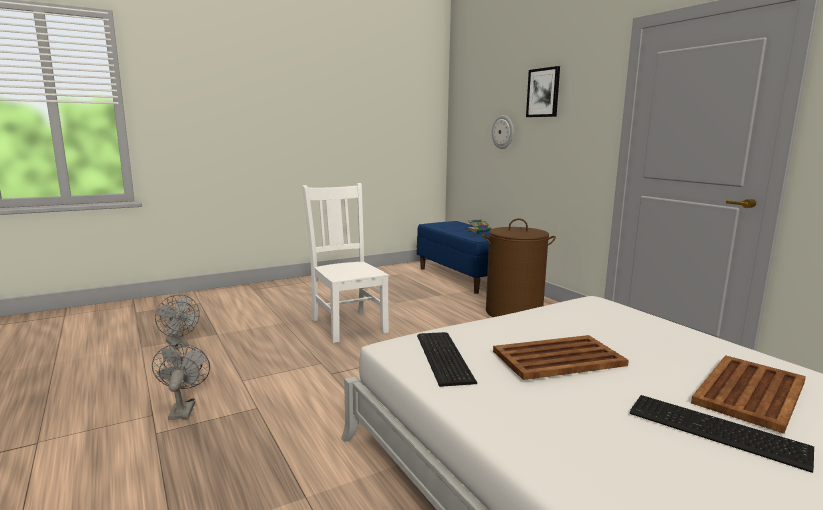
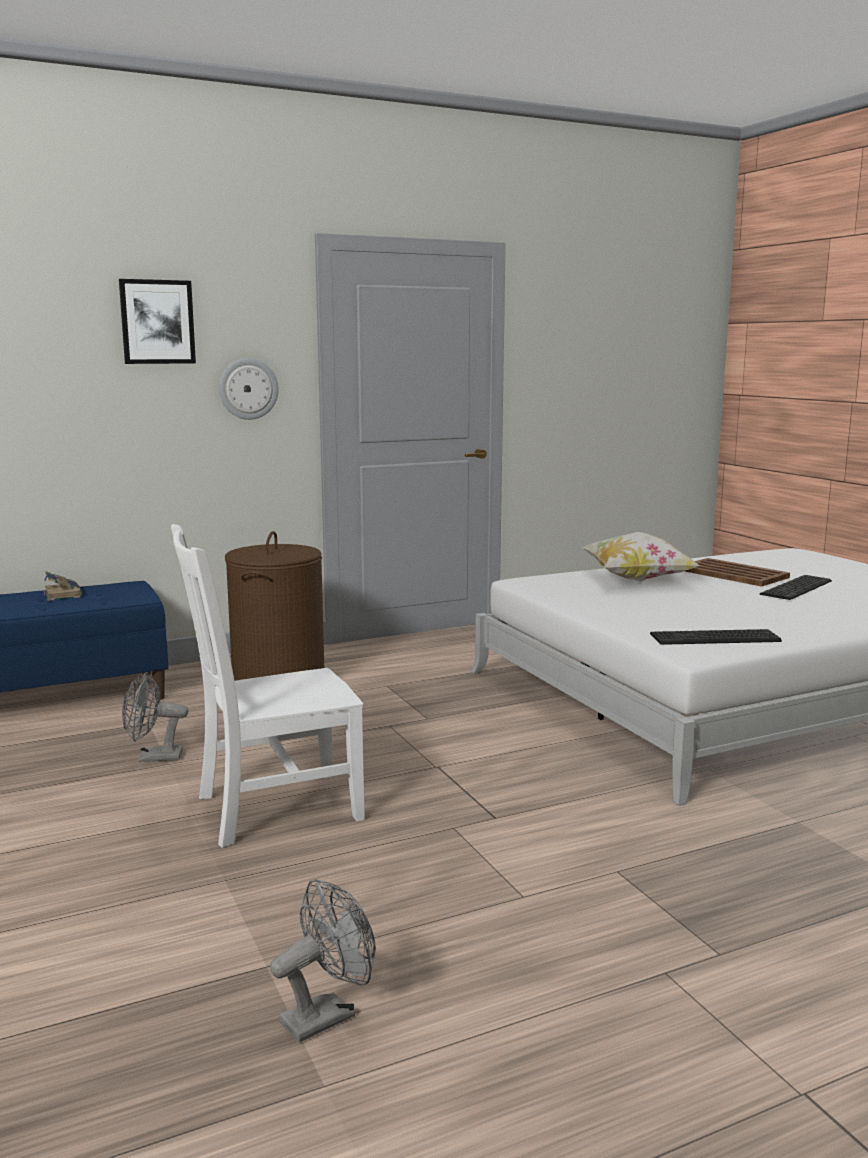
camera: 85 degrees left, 0 degrees up
(183, 408) = (636, 942): grey fan -> grey fan (153, 757)
(503, 132) = (55, 392): wall clock -> wall clock (248, 389)
(559, 358) = (699, 604): brown tray -> none
(652, 340) = (637, 580): none -> pillow

